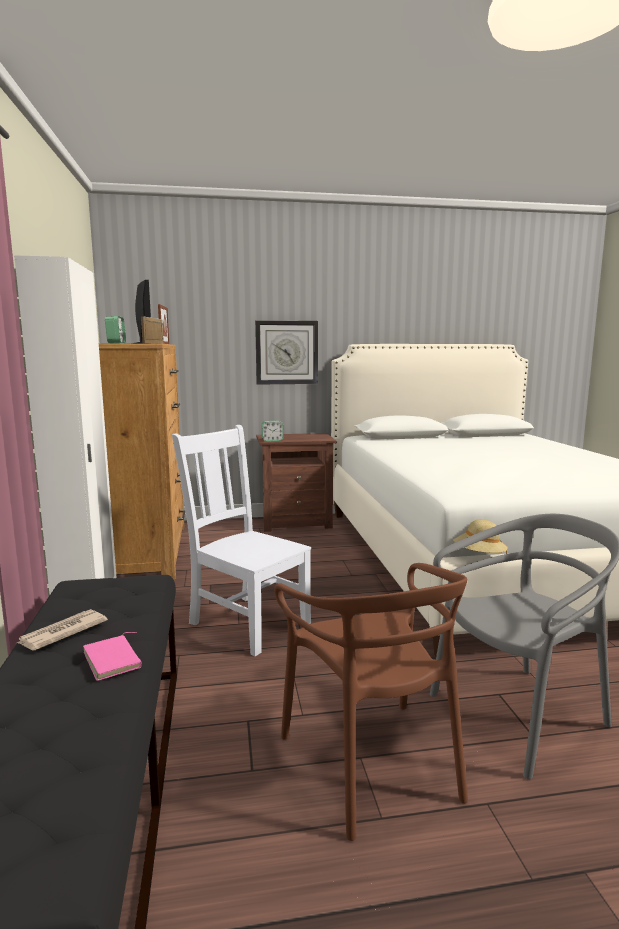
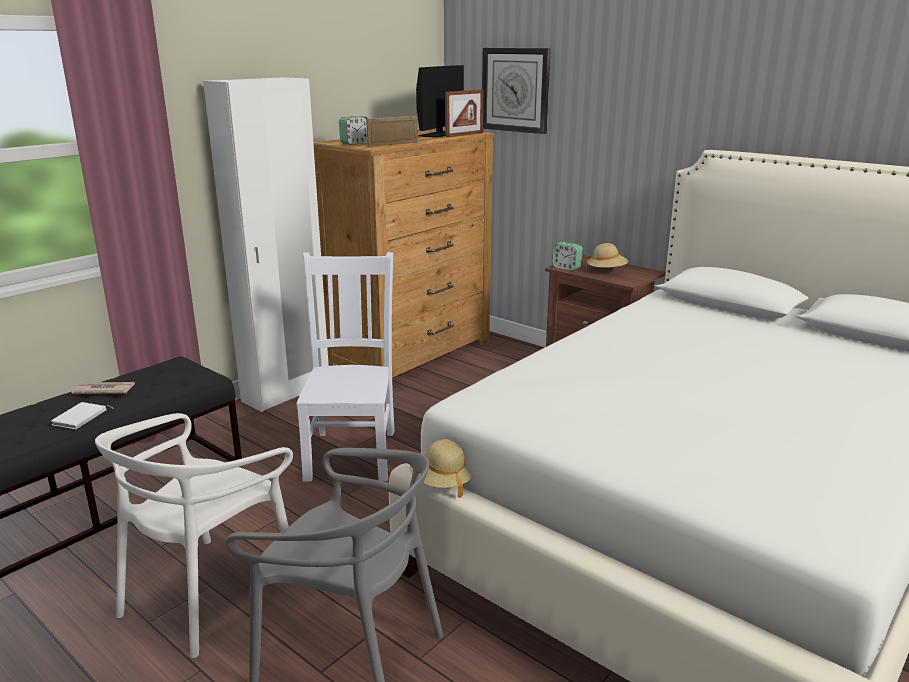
camera: 50 degrees right, 10 degrees up
(114, 660) = (81, 418): pink book -> white book
(286, 352) = (627, 152): wall clock -> wall clock (515, 90)
(298, 437) = (606, 271): none -> beige hat
(372, 762) = (209, 594): brown chair -> white chair

